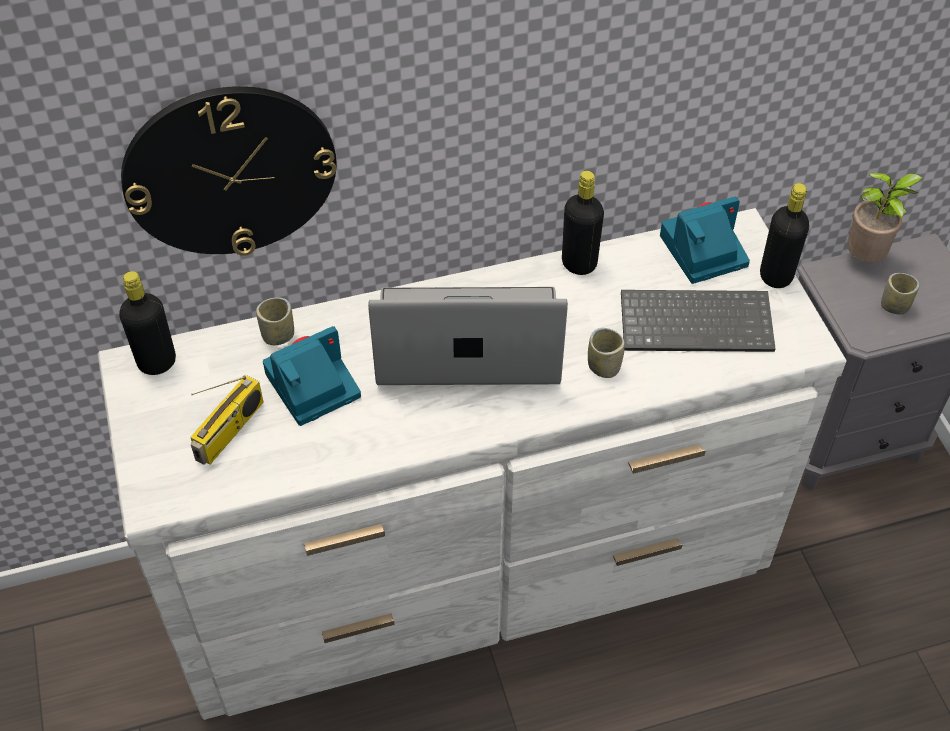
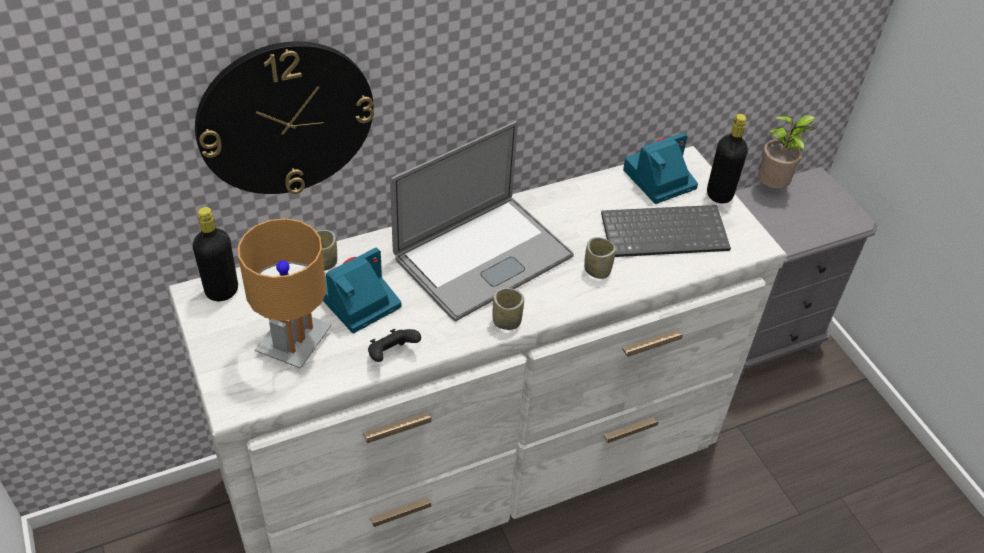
camera: 10 degrees left, 5 degrees down
(230, 431) = (293, 342): radio -> brown table lamp
(341, 456) = (392, 354): none -> black game controller
(468, 340) = (483, 257): laptop -> laptop turned 150 degrees clockwise
(579, 263) = (563, 194): black bottle -> none
(894, 306) = (801, 221): cup -> cup (506, 321)

